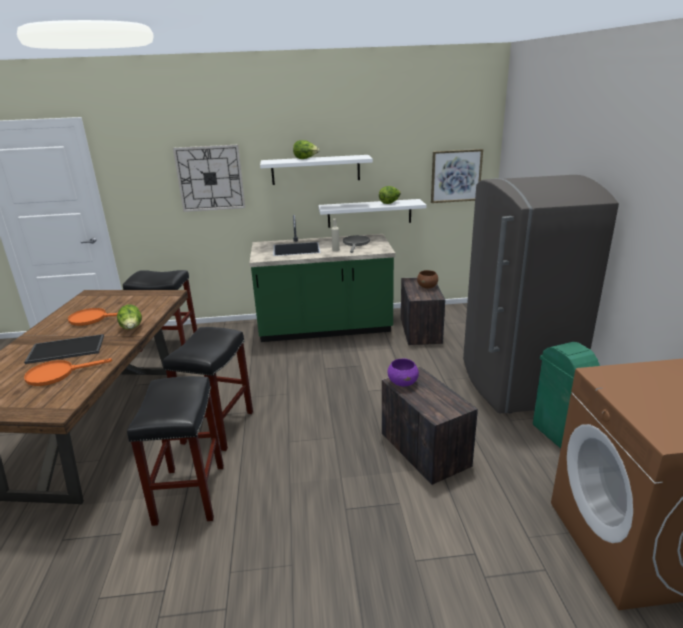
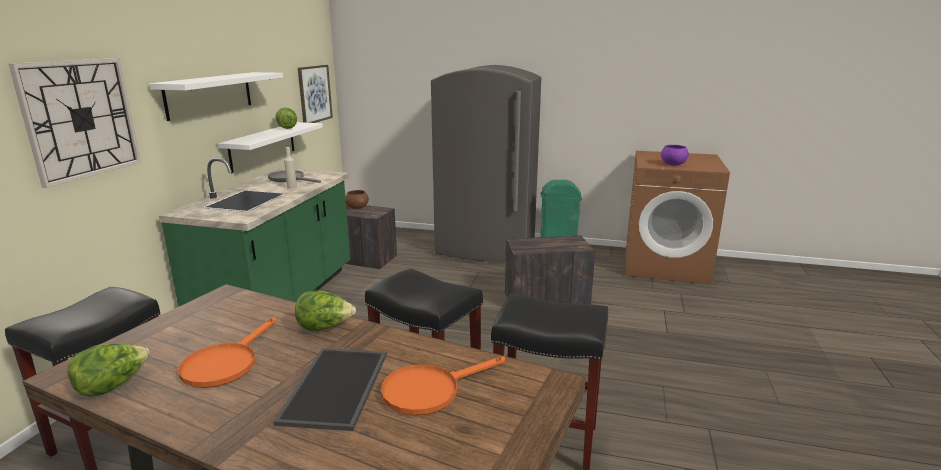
camera: 70 degrees left, 5 degrees down
(57, 374) = (430, 390): orange frying pan -> orange frying pan turned 60 degrees clockwise
(306, 159) = (210, 78): lettuce -> lettuce (113, 386)
(403, 382) = (526, 248): purple bowl -> purple bowl (673, 164)

